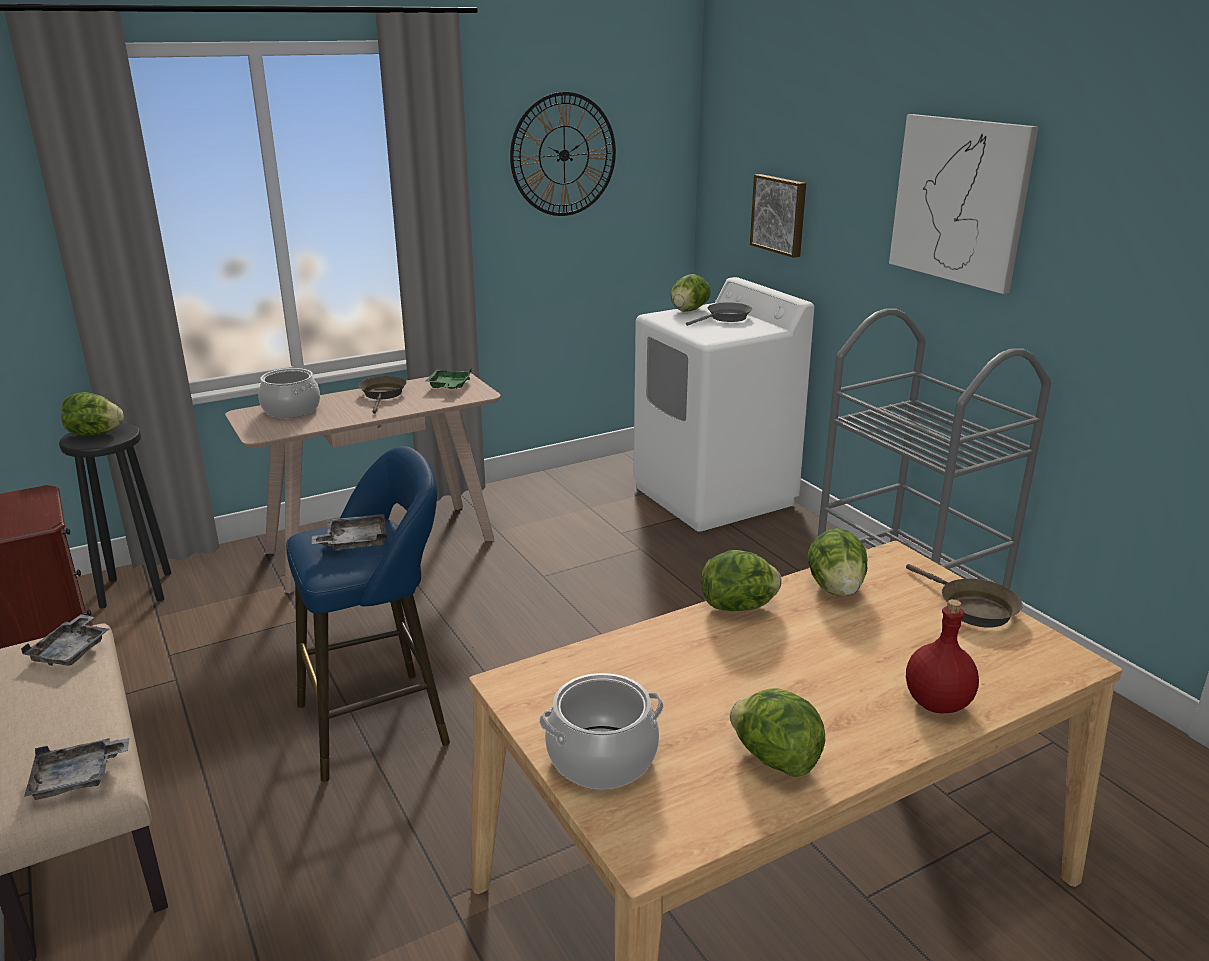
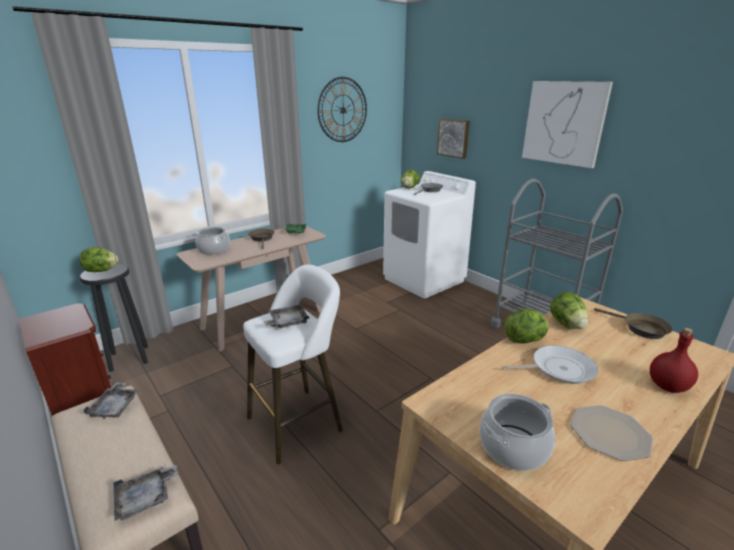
camera: 10 degrees left, 0 degrees up
(382, 721) = (299, 421): blue stool -> white stool
(764, 657) = (558, 369): none -> frying pan
(774, 759) = (610, 434): lettuce -> plate

